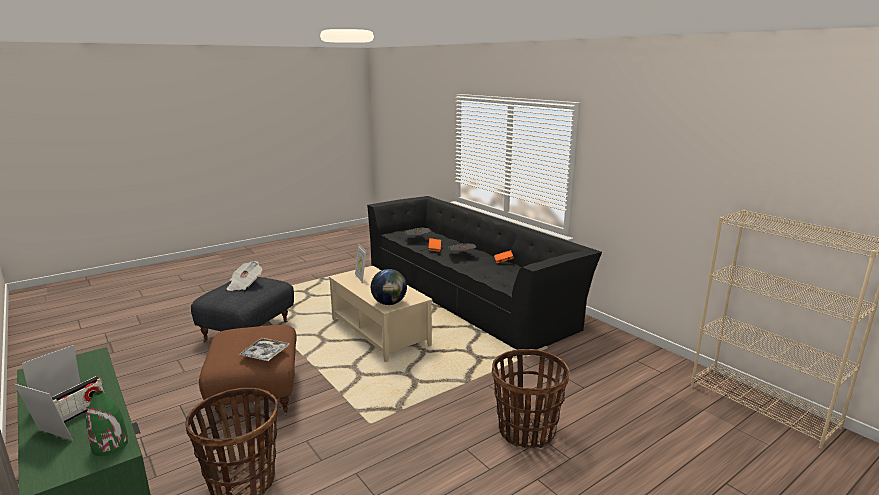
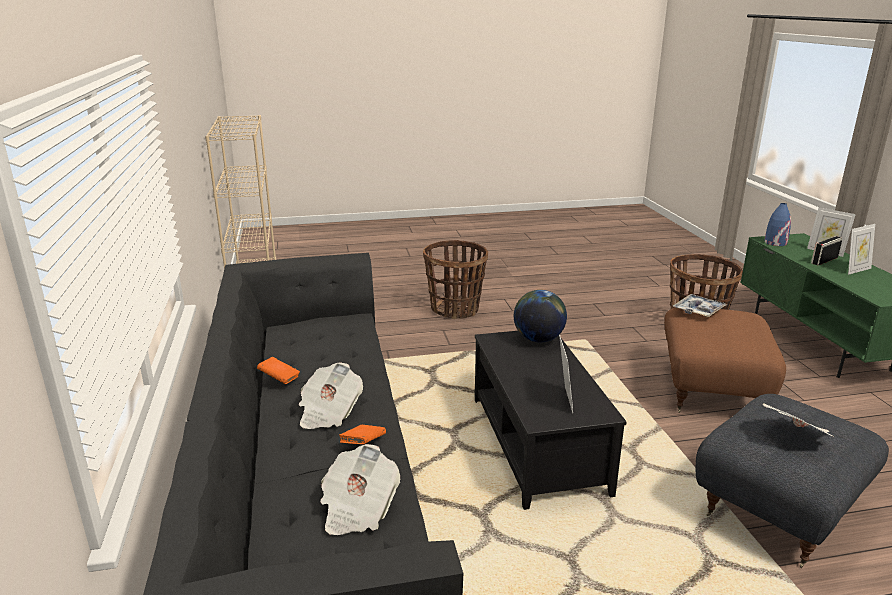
camera: 155 degrees left, 5 degrees up
(110, 445) = (775, 242): green vase -> blue vase
(380, 332) = (535, 444): beige coffee table -> black coffee table

